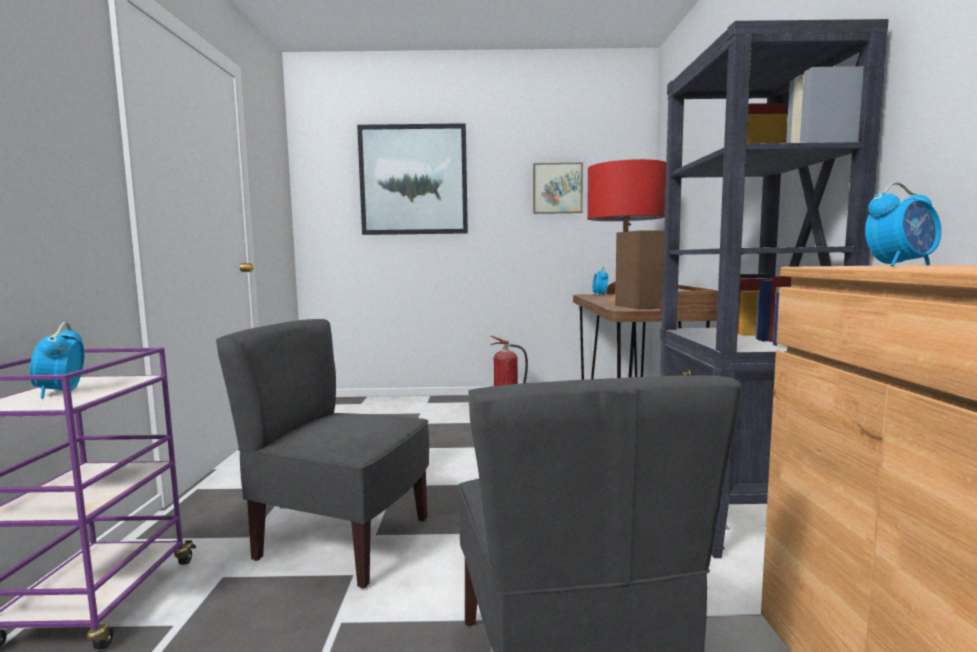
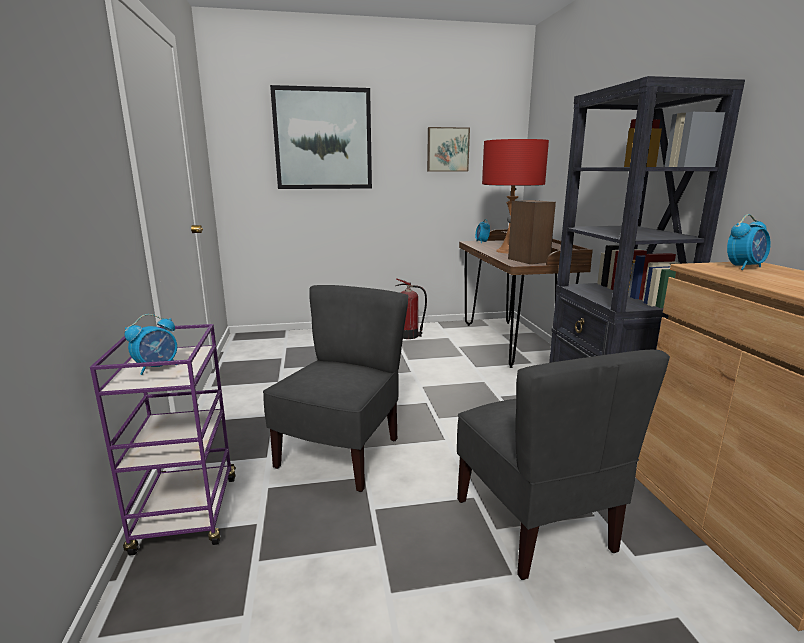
camera: 10 degrees left, 10 degrees up
(61, 392) = (157, 368): alarm clock -> alarm clock turned 105 degrees counterclockwise
(342, 540) = (341, 454): grey chair -> grey chair turned 105 degrees clockwise

